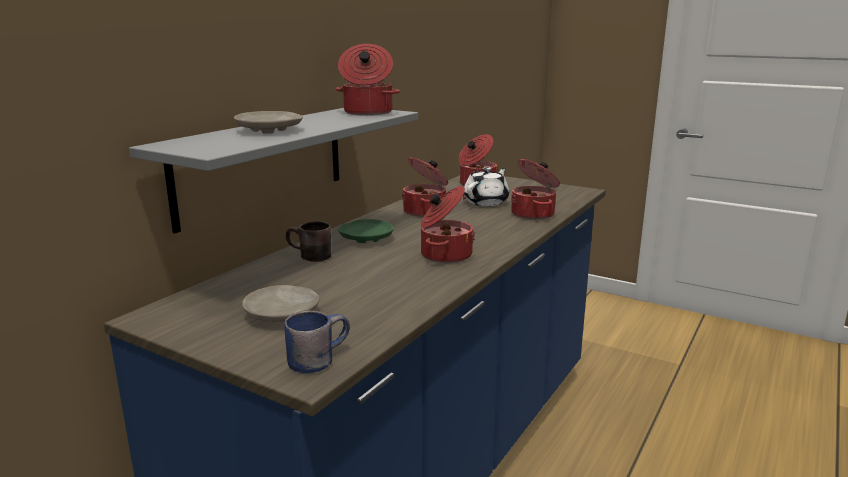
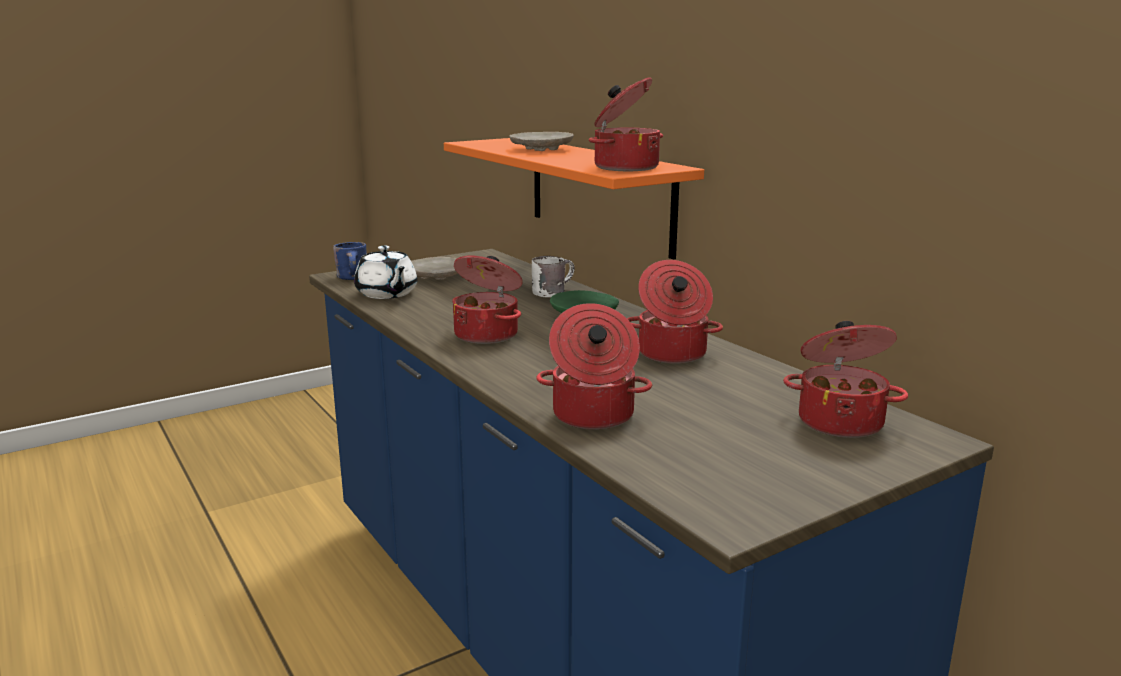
camera: 115 degrees right, 0 degrees up
(263, 163) = (599, 193): grey shelf -> orange shelf
(308, 257) = (551, 291): brown mug -> white mug
(486, 202) = (698, 400): white teapot -> white teapot (387, 294)

